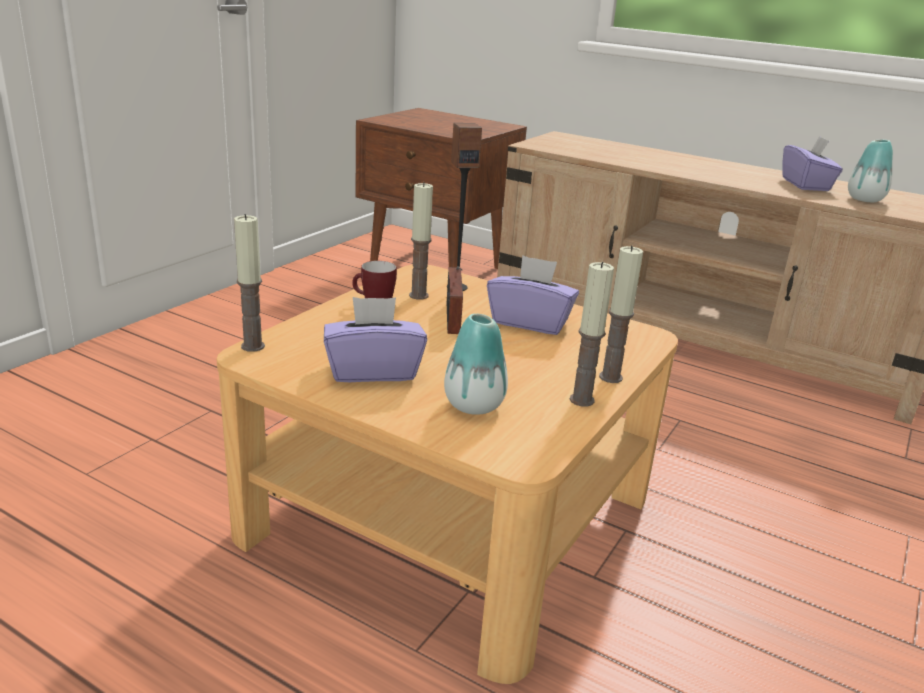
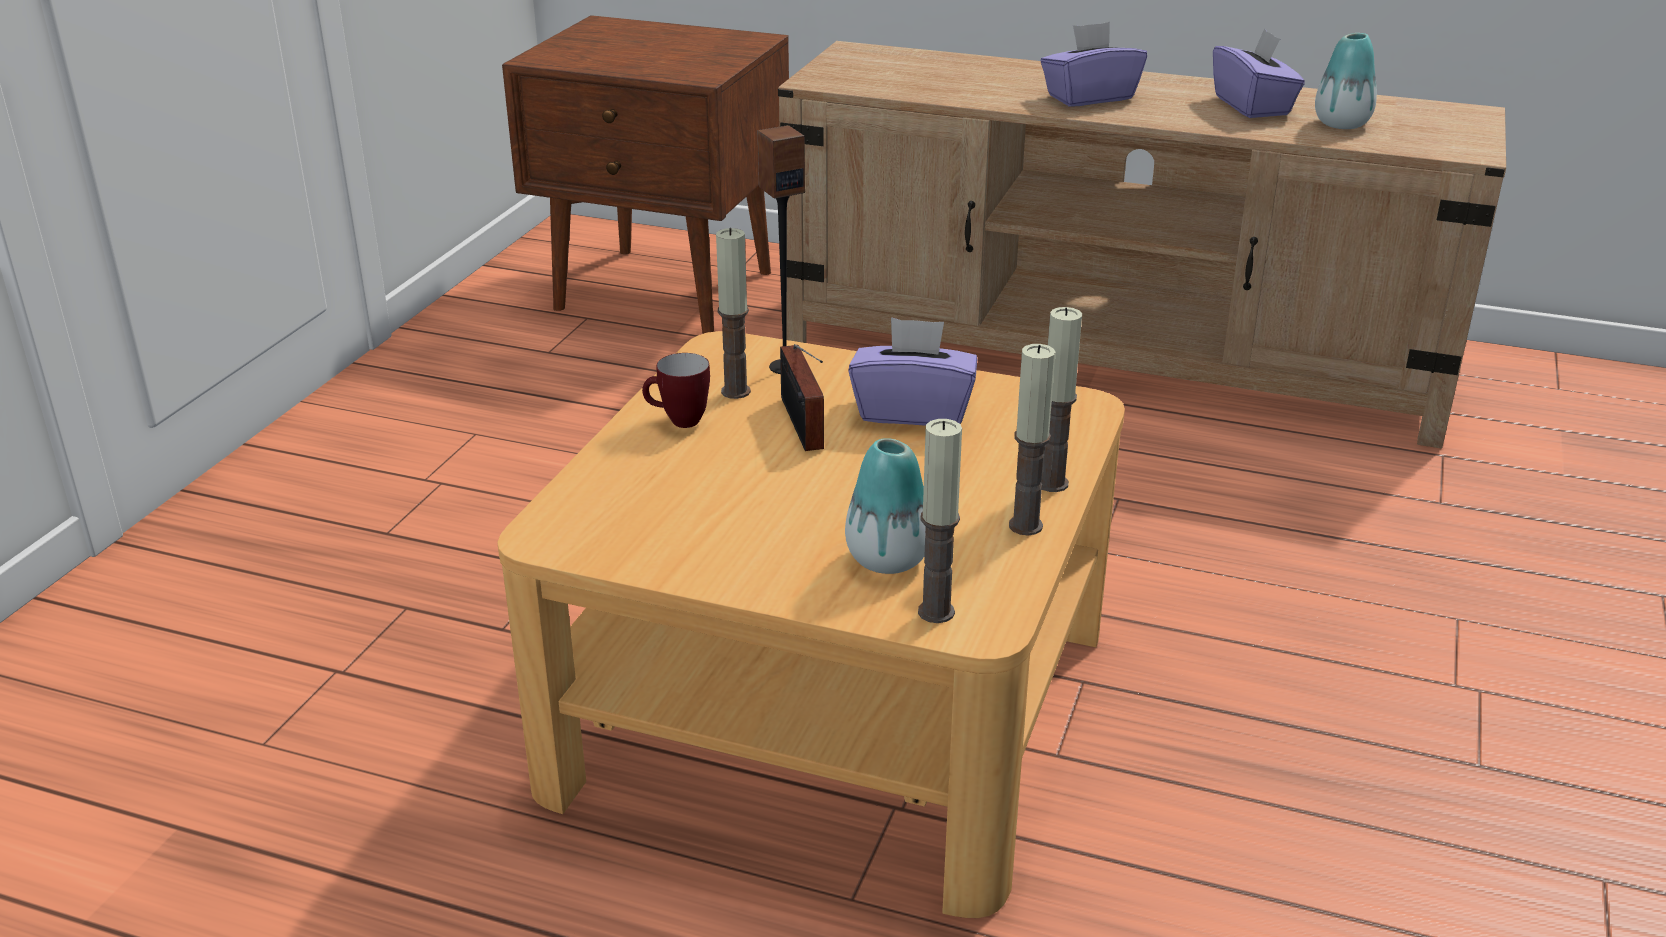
camera: 10 degrees left, 5 degrees up
(253, 346) = (540, 521): candle -> candle (936, 612)
(373, 371) = (729, 530): purple tissue box -> purple tissue box (1089, 97)

